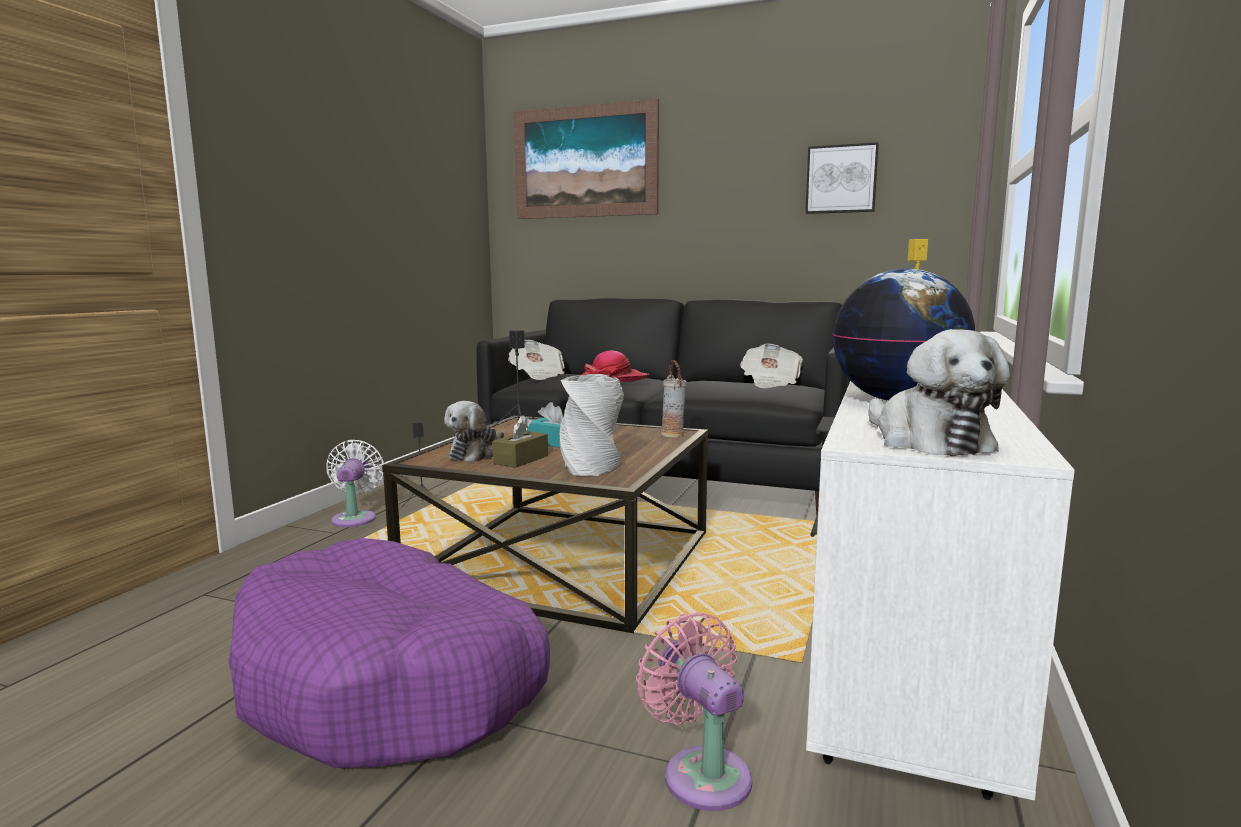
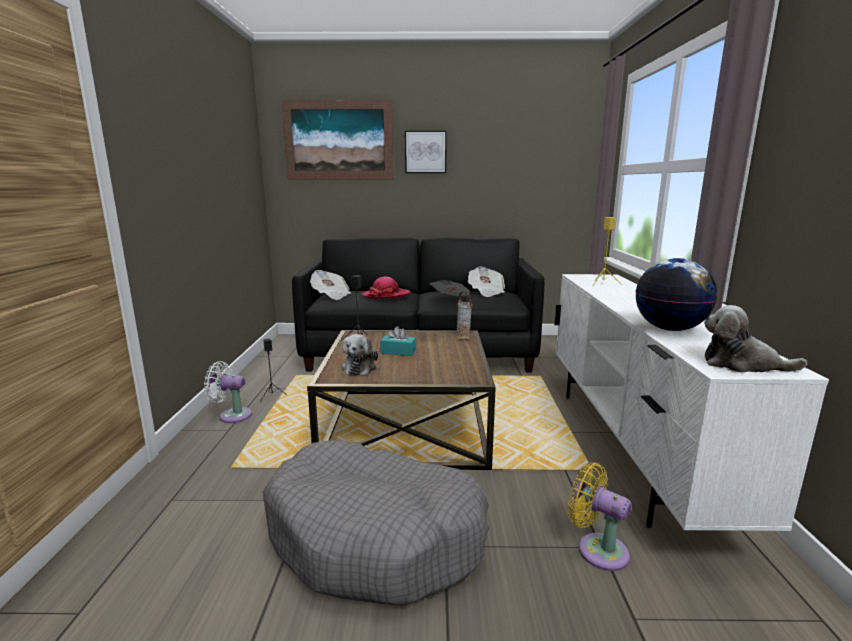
camera: 20 degrees left, 5 degrees up
(355, 518) = (232, 415): white fan -> white fan turned 60 degrees counterclockwise
(391, 682) = (376, 536): purple dog bed -> grey dog bed
(521, 459) = (396, 369): brown tissue box -> none
(590, 467) = (447, 370): grey vase -> none
(700, 388) = (451, 300): none -> newspaper
(702, 772) = (597, 549): pink fan -> yellow fan
(841, 179) = (511, 161): picture -> picture (425, 152)
(927, 441) = (742, 364): plush toy -> plush toy turned 150 degrees clockwise

